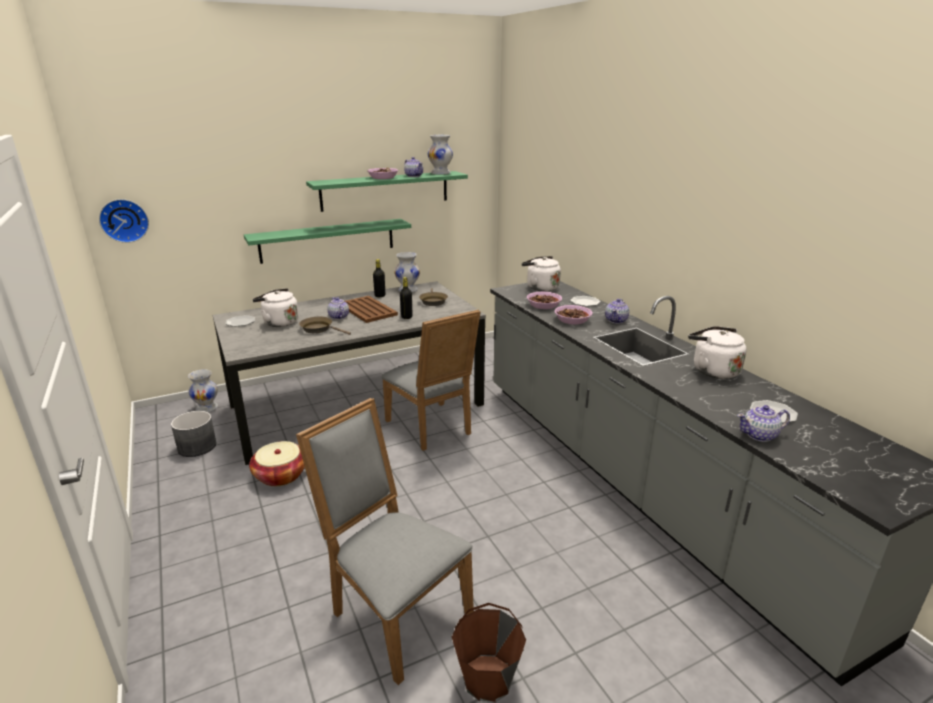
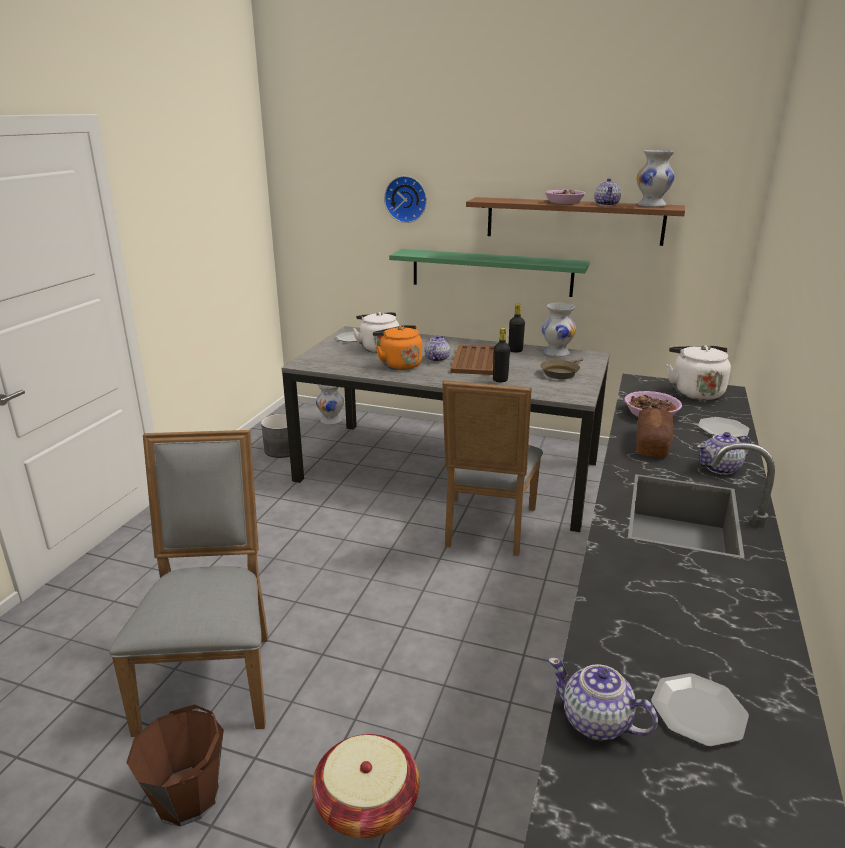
camera: 45 degrees right, 0 degrees up
(124, 220) = (300, 216): wall clock -> wall clock (406, 199)
(280, 475) = (302, 503): basket -> basket (367, 804)
(319, 329) = (398, 364): brown frying pan -> orange kettle
(385, 190) = (573, 221): green shelf -> brown shelf
(572, 320) = (652, 444): bowl -> bread
(712, 370) = (731, 598): white kettle -> none

